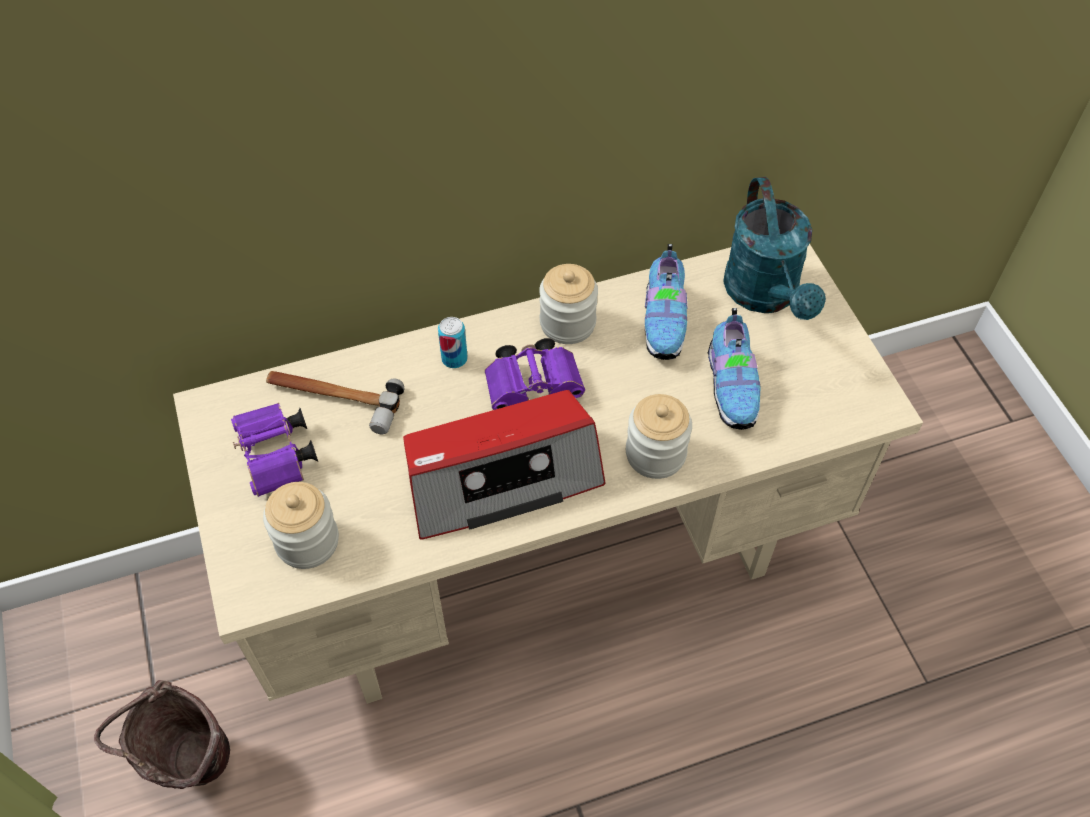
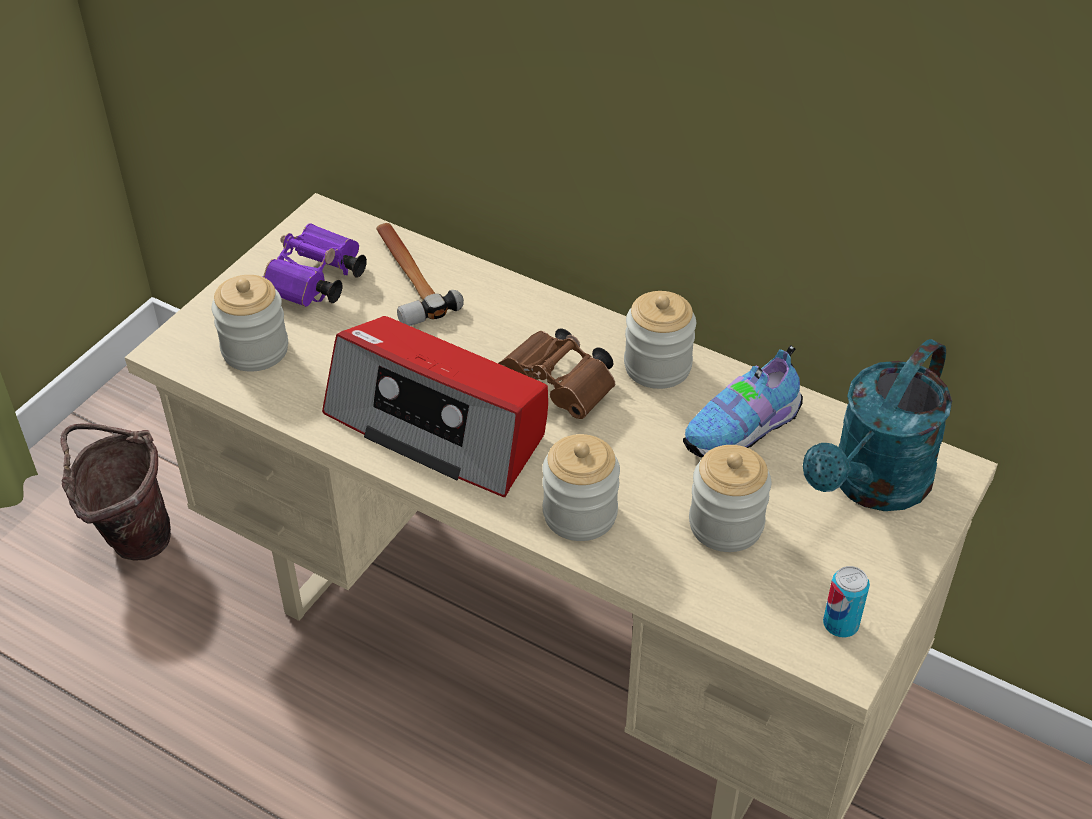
camera: 50 degrees right, 10 degrees down
(454, 359) = (530, 320): can -> can (840, 624)
(535, 386) = (562, 388): purple binoculars -> brown binoculars
(732, 386) = (726, 524): shoe -> jar

